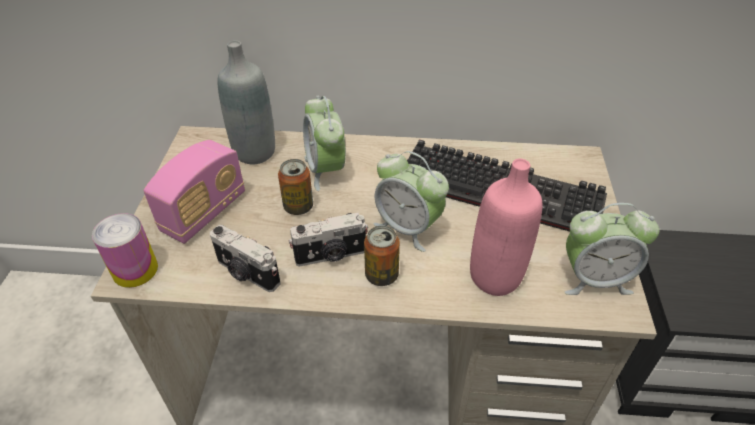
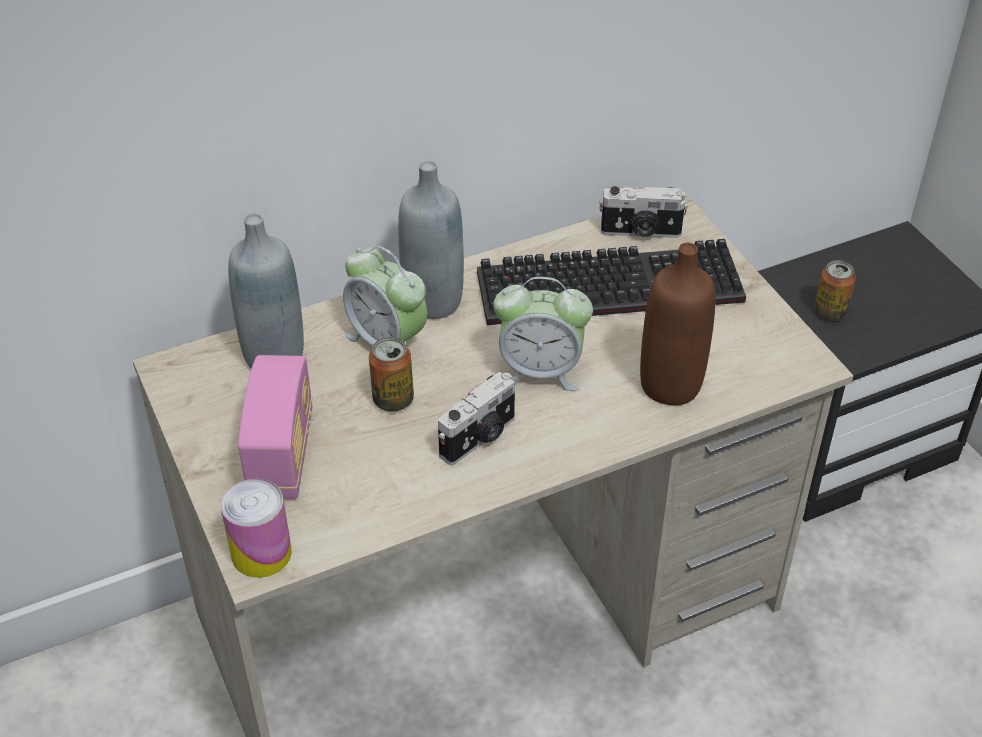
camera: 30 degrees left, 0 degrees up
(247, 273) = (401, 498): camera -> camera (641, 232)
(374, 156) = (433, 301): none -> grey bottle
(381, 275) = (552, 434): can -> can (830, 312)
(495, 277) = (670, 385): pink bottle -> brown bottle
(594, 278) = (767, 345): alarm clock -> none

